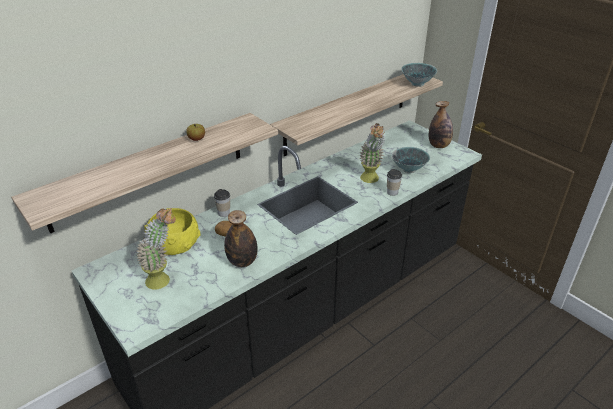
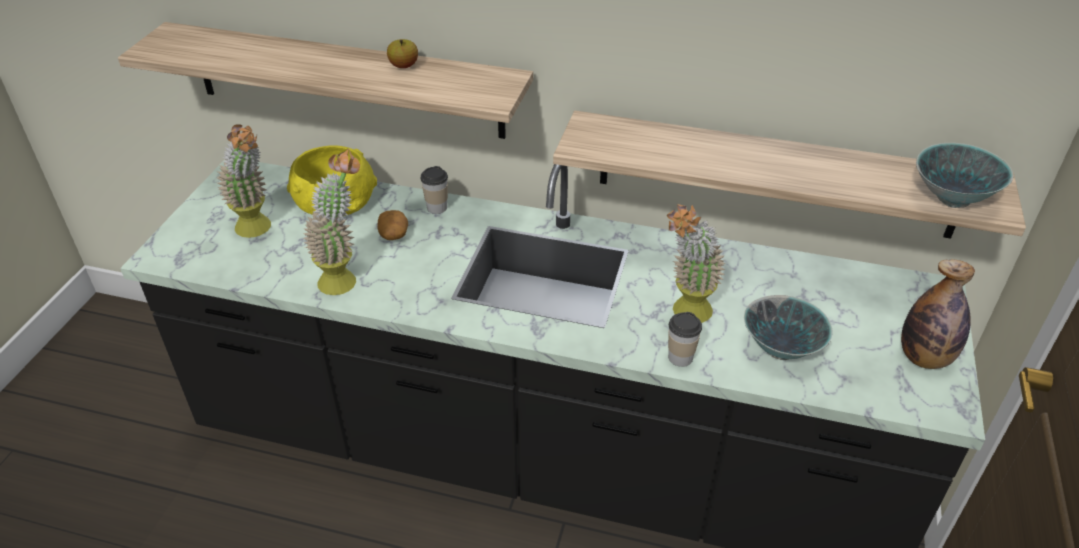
camera: 55 degrees right, 5 degrees up
(242, 262) = (345, 277): bottle -> potted plant

